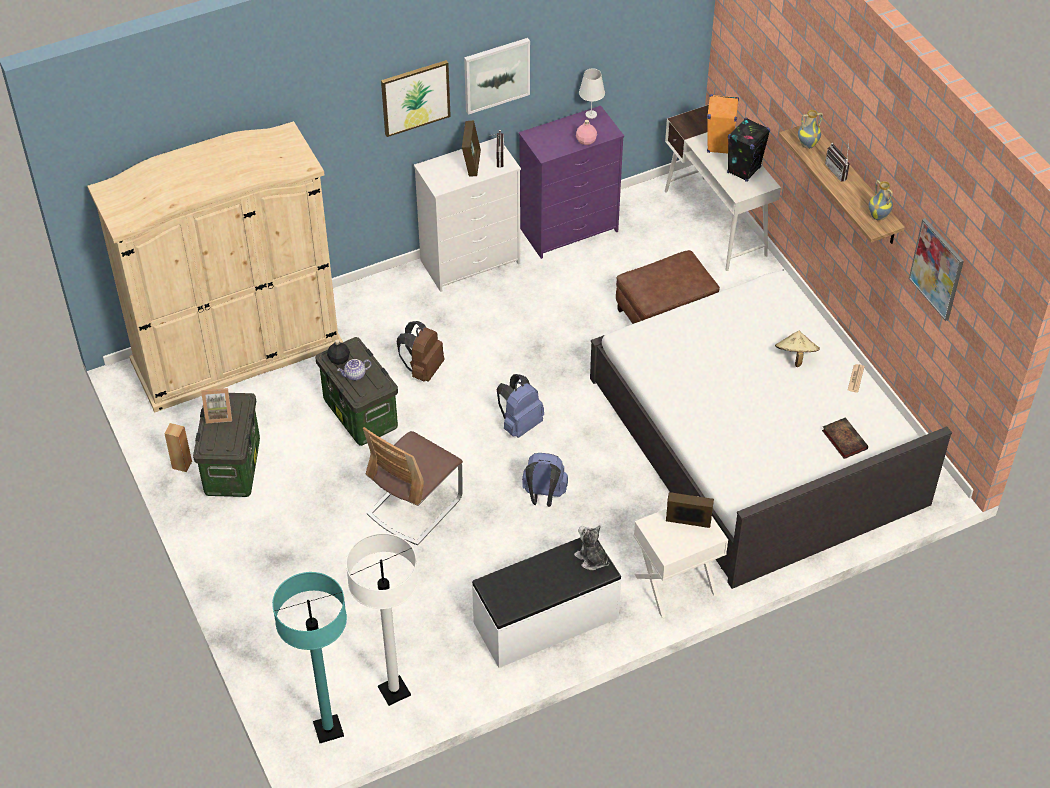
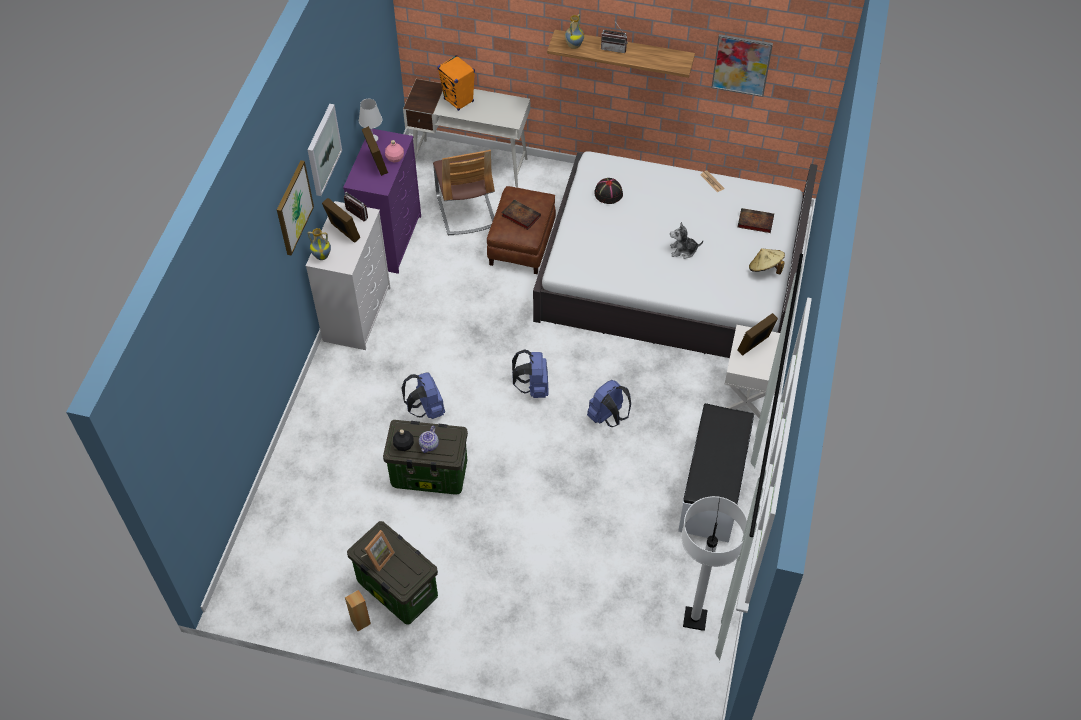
camera: 50 degrees left, 5 degrees up
(237, 353) = (288, 514): beige wardrobe -> none
(328, 729) = (693, 683): turquoise floor lamp -> none
(414, 506) = (545, 498): chair -> chair (466, 210)
(423, 369) = (426, 409): brown backpack -> blue backpack
(567, 134) = (376, 163): none -> picture frame
(591, 559) = (726, 419): plush toy -> plush toy (683, 250)
(664, 279) = (520, 216): none -> book
(744, 170) = (495, 105): black speaker -> none
(750, 314) = (608, 193): none -> black hat
(795, 356) = (665, 196): beige hat -> beige hat (765, 268)
(879, 216) = (673, 57): vase -> vase (322, 255)

